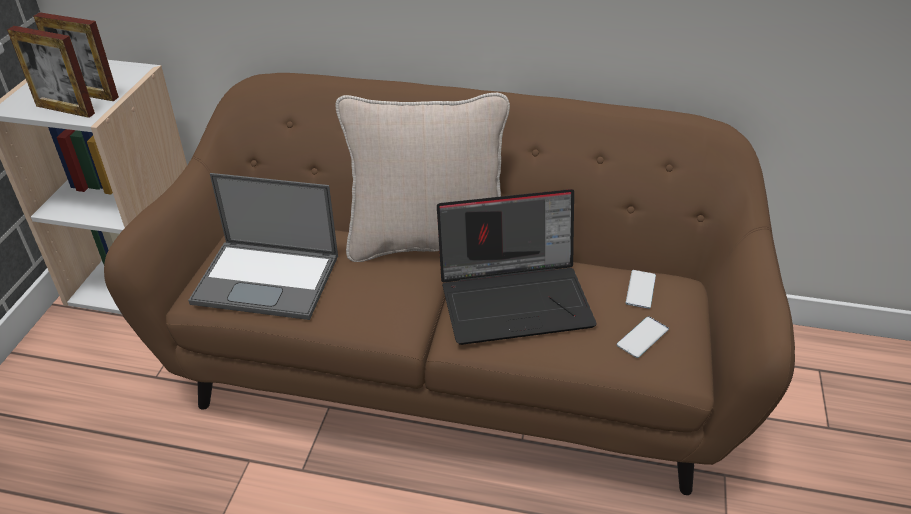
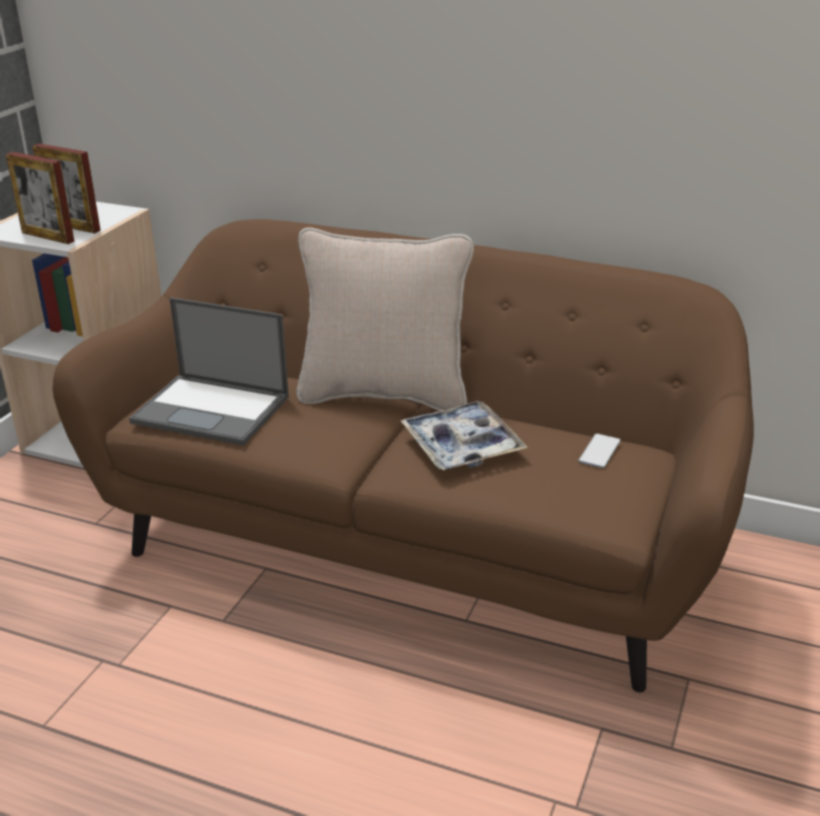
camera: 10 degrees right, 10 degrees down
(516, 297) = (462, 446): laptop -> tray
(642, 337) = (586, 491): phone -> none

